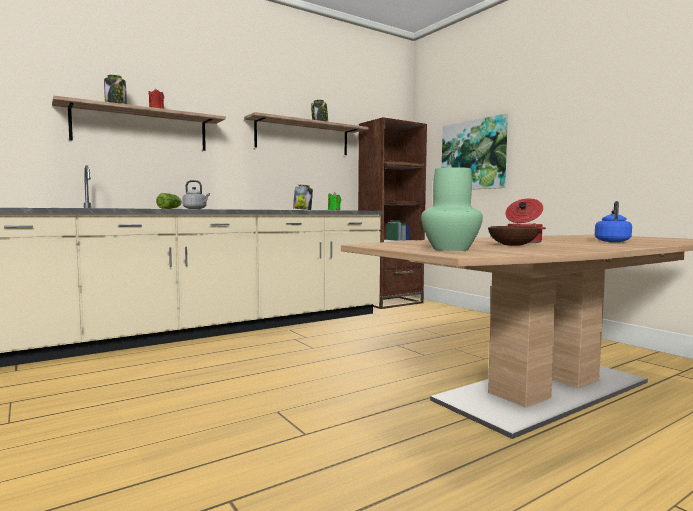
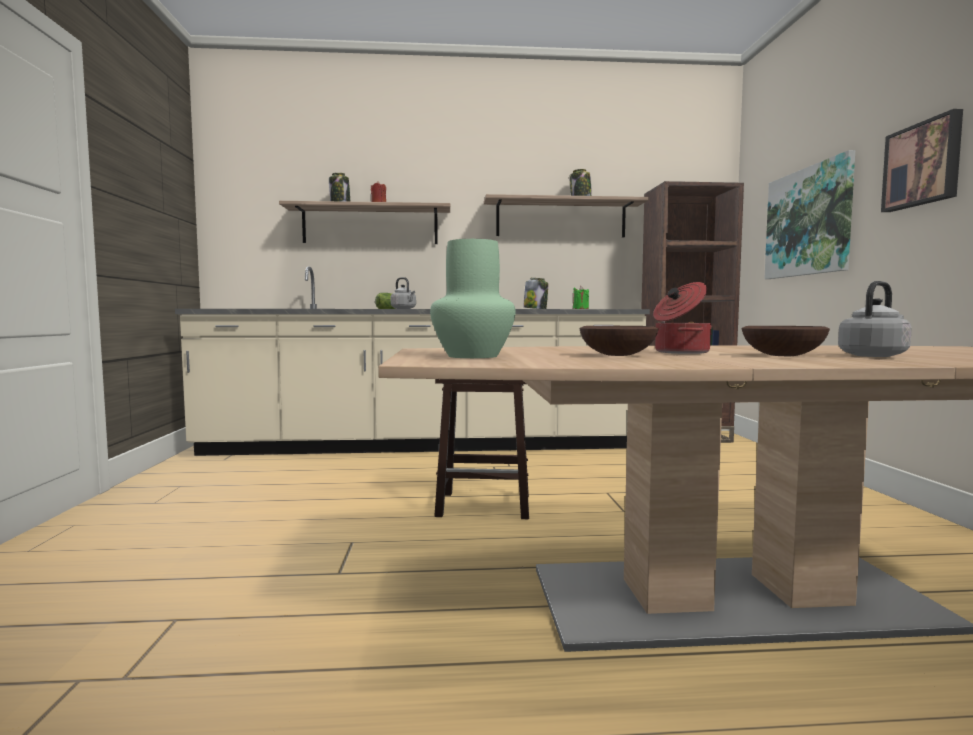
camera: 30 degrees right, 0 degrees up
(333, 367) = (486, 505): none -> brown stool
(553, 129) = (923, 164): none -> picture
(580, 242) = (782, 355): none -> brown bowl
(612, 241) = (874, 355): blue kettle -> grey kettle

